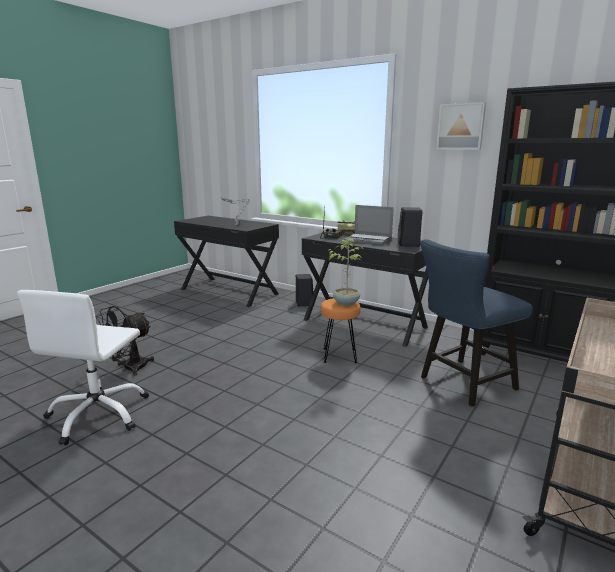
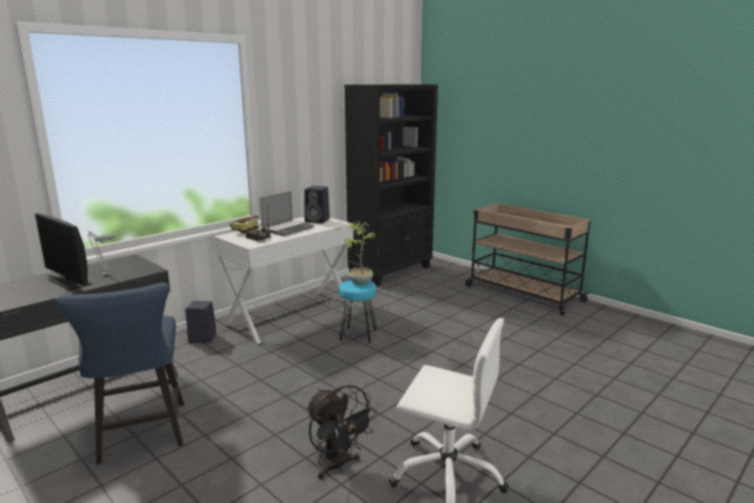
camera: 80 degrees left, 0 degrees up
(223, 222) = (70, 282): none -> monitor
(339, 355) = (358, 335): orange stool -> turquoise stool
(364, 323) = (290, 315): black desk -> white desk
(461, 126) = (307, 109): picture -> none
(462, 384) = (421, 300): blue chair -> blue chair (141, 436)

